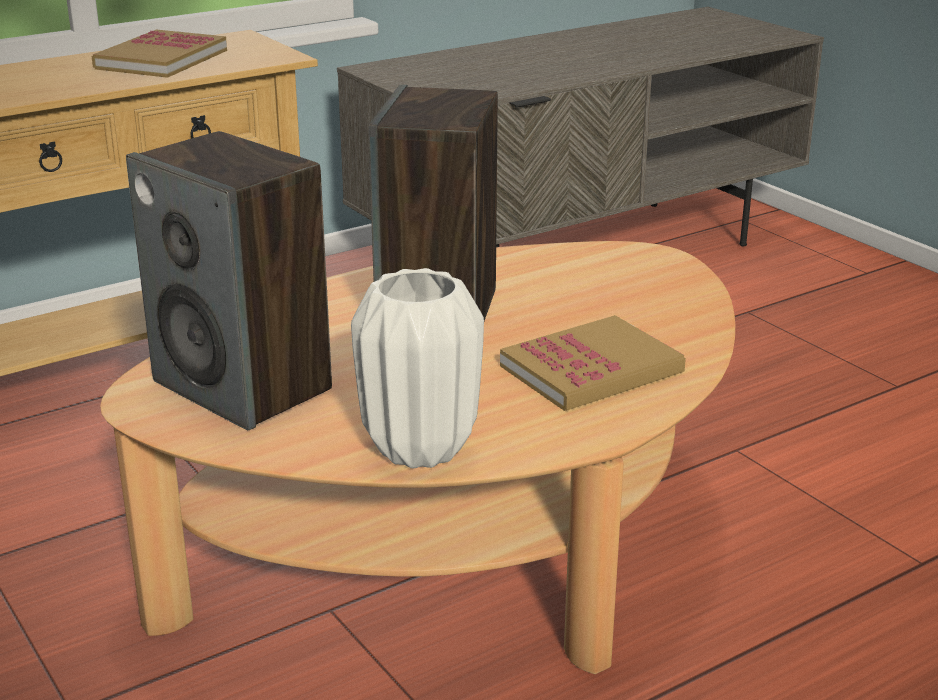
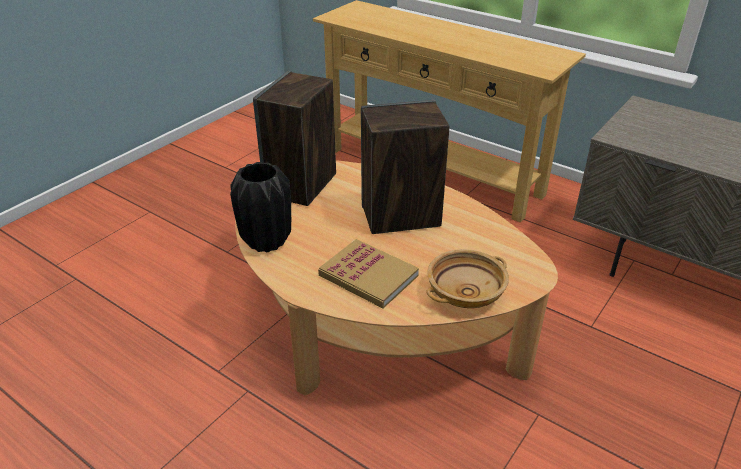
camera: 70 degrees right, 10 degrees up
(161, 59) = (505, 49): book -> none
(418, 449) = (266, 241): white vase -> black vase
(674, 307) = (465, 293): none -> beige bowl

